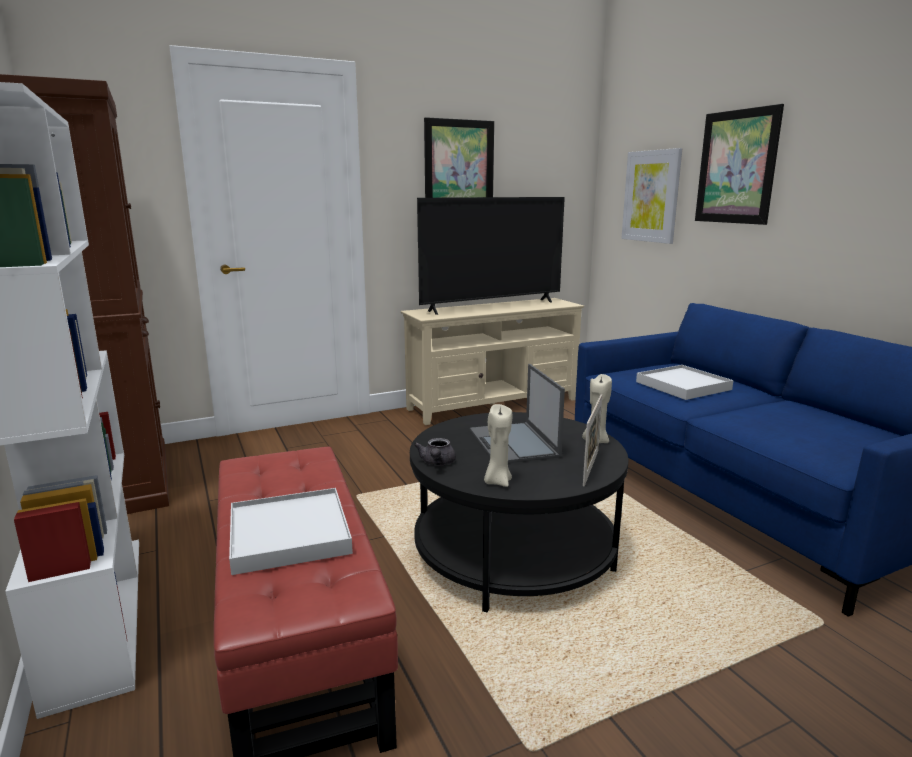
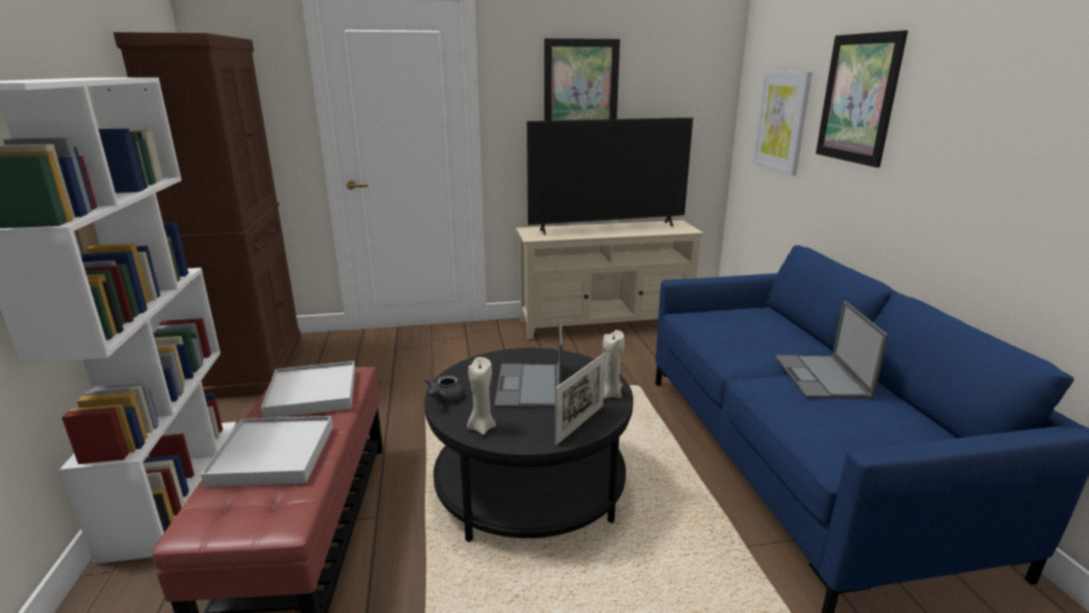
camera: 15 degrees right, 5 degrees up
(683, 386) = (750, 338): white tray -> white tray (313, 393)
(768, 407) = (822, 377): none -> laptop

